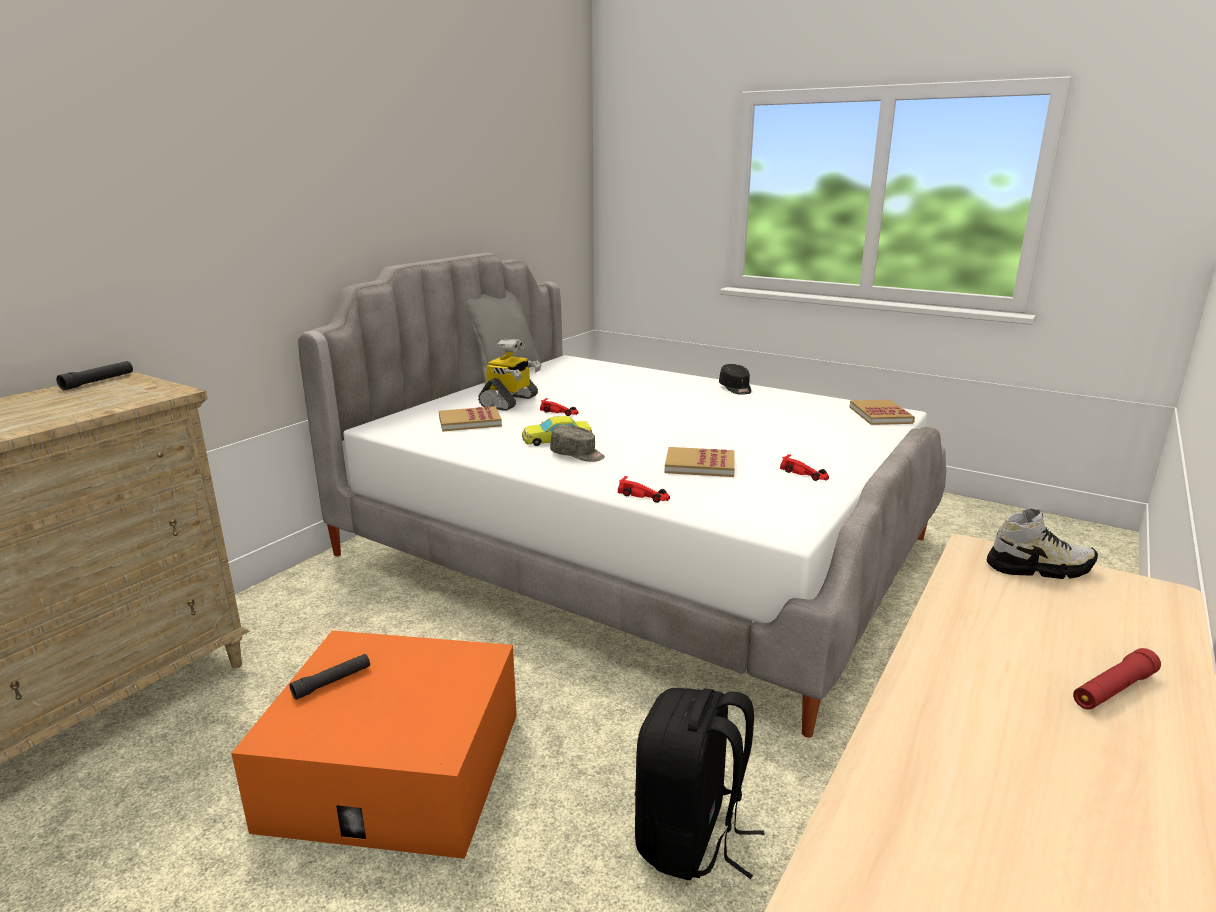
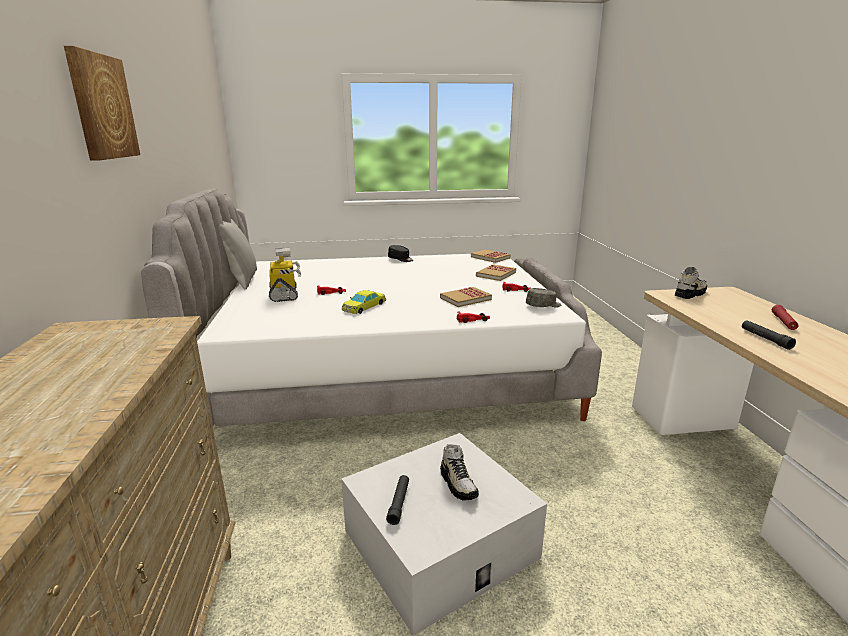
camera: 40 degrees left, 0 degrees up
(98, 381) = (55, 336): black flashlight -> black flashlight (765, 339)
(282, 159) = (101, 107): none -> picture
(395, 768) = (440, 543): orange storage box -> white storage box
(411, 697) = (458, 484): none -> shoe
(470, 421) = (284, 312): book -> book (496, 274)
(577, 455) = (395, 311): grey cap -> grey cap (543, 305)
(690, 838) = (607, 485): black backpack -> none

